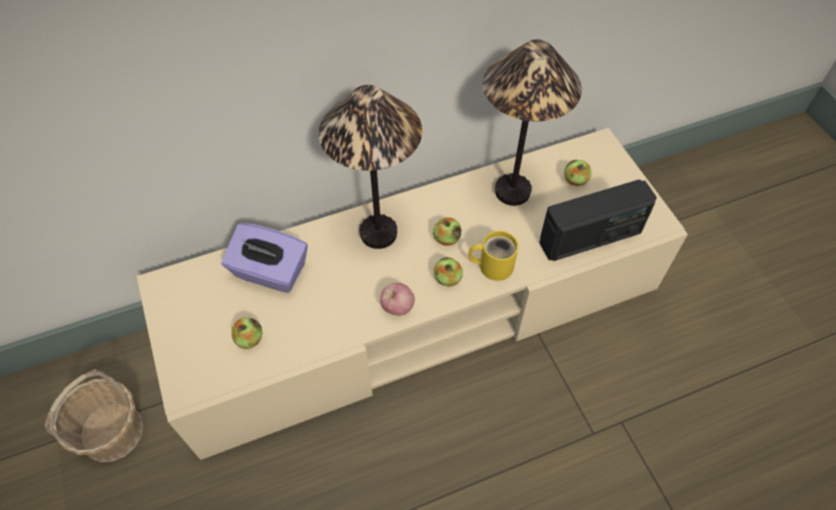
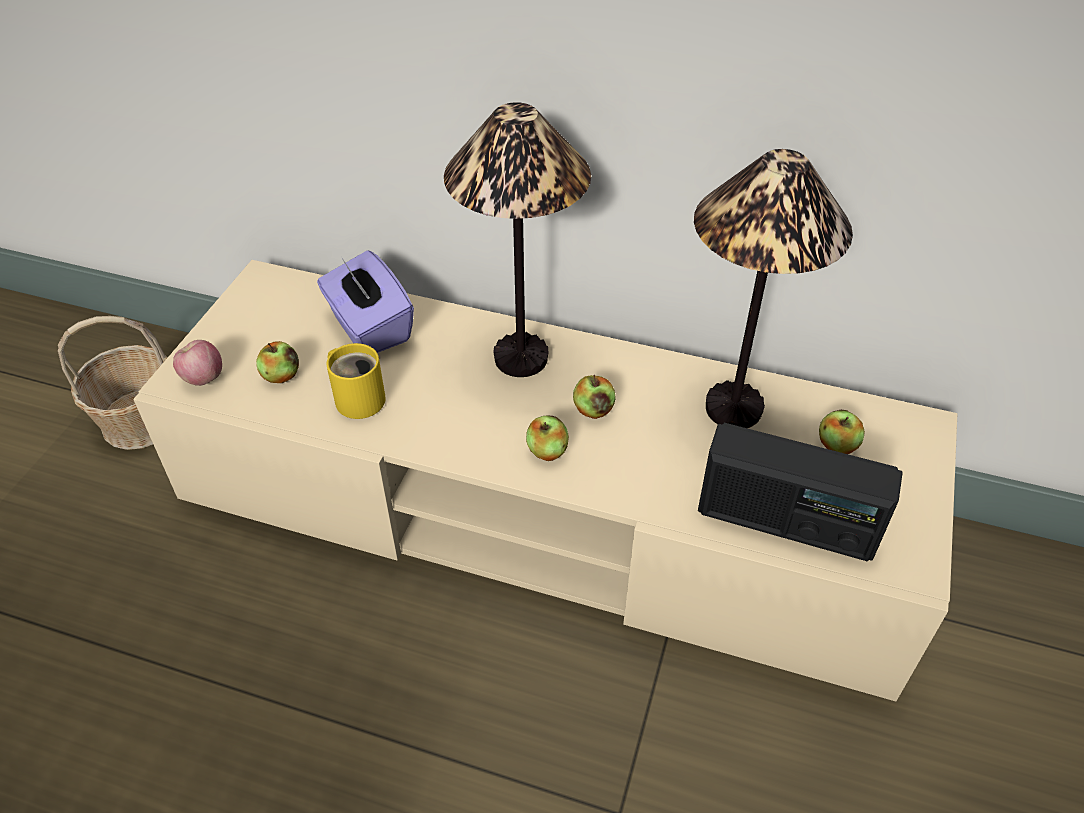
camera: 40 degrees right, 10 degrees down
(397, 307) = (458, 443): apple -> apple (203, 378)
(493, 265) = (618, 471): yellow mug -> yellow mug (358, 397)

